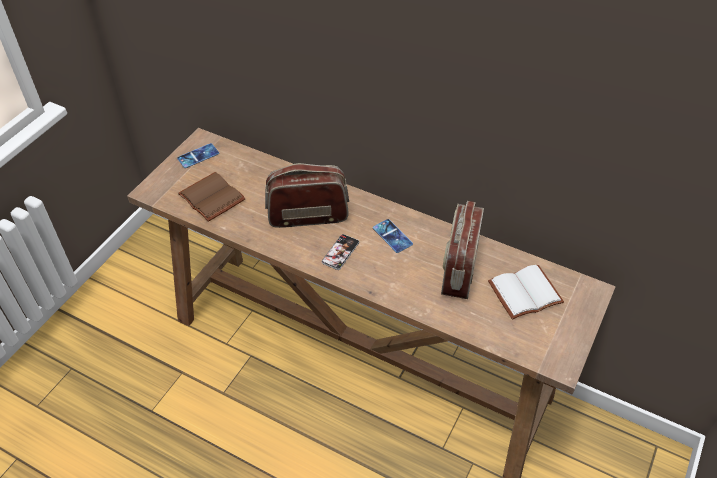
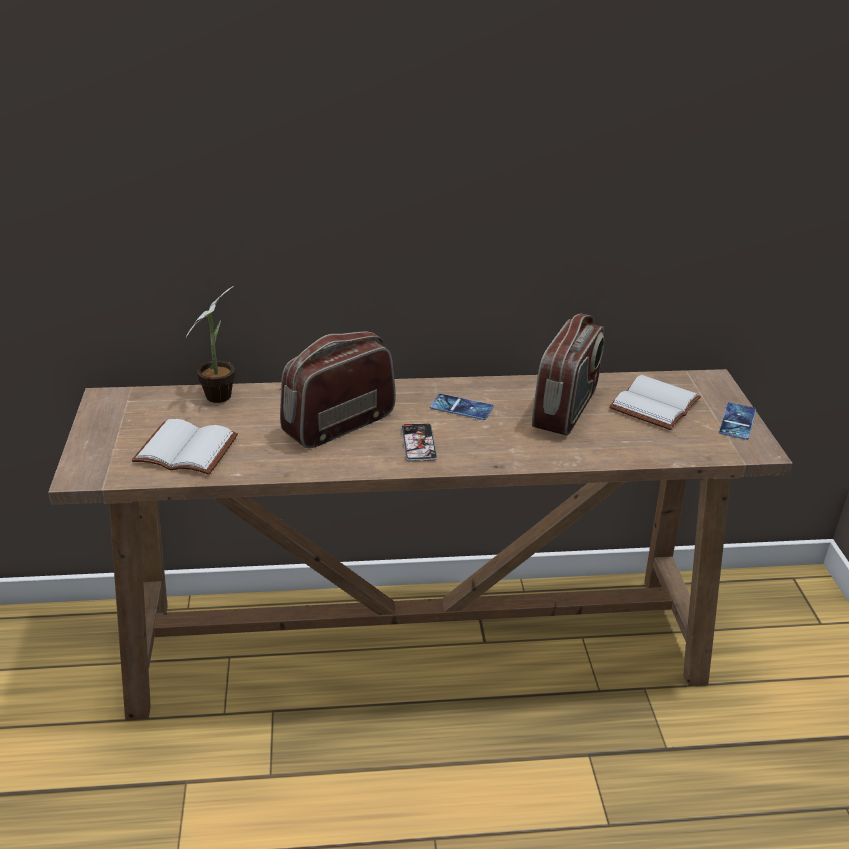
camera: 35 degrees left, 15 degrees down
(198, 156) = (118, 415): phone -> phone (737, 421)
(214, 197) = (188, 449): brown book -> white book
(263, 163) = (221, 394): none -> potted plant
(459, 268) = (566, 409): radio -> radio turned 135 degrees counterclockwise

